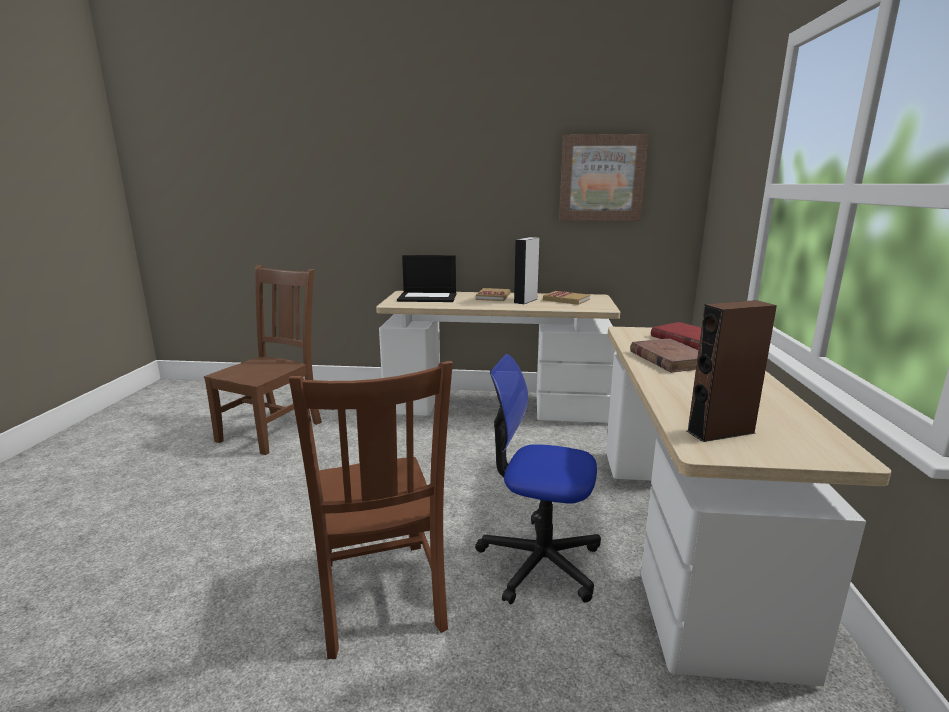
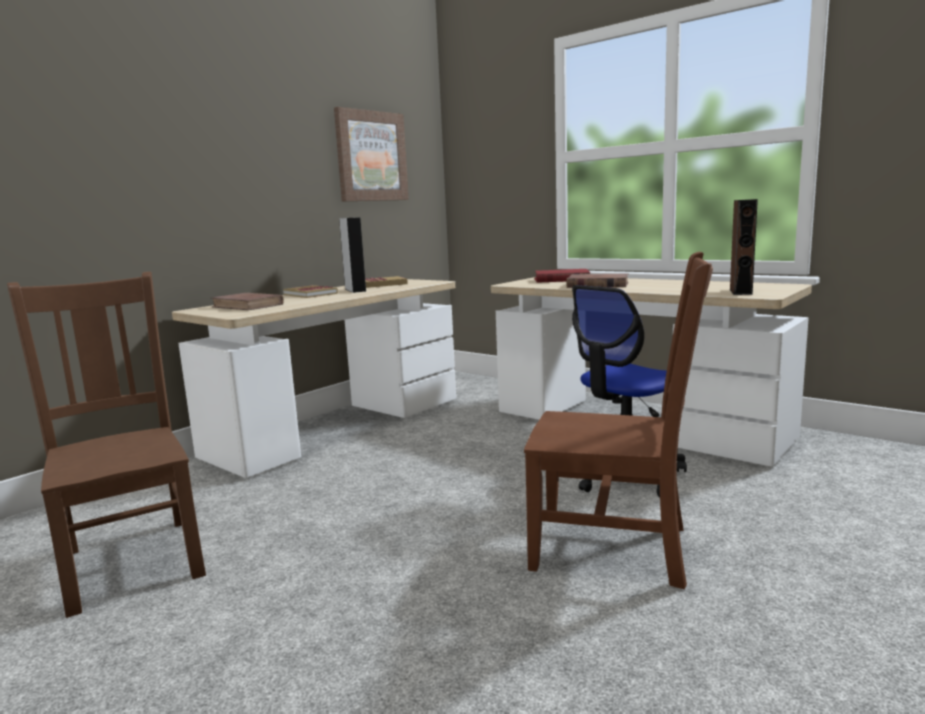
camera: 55 degrees left, 5 degrees down
(428, 297) = (248, 306): laptop -> brown book

